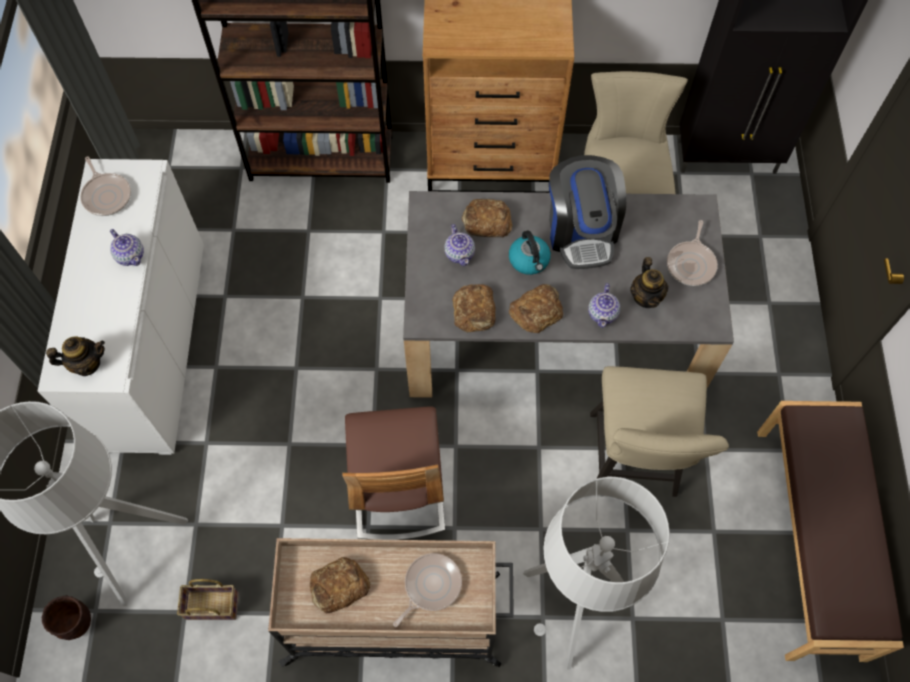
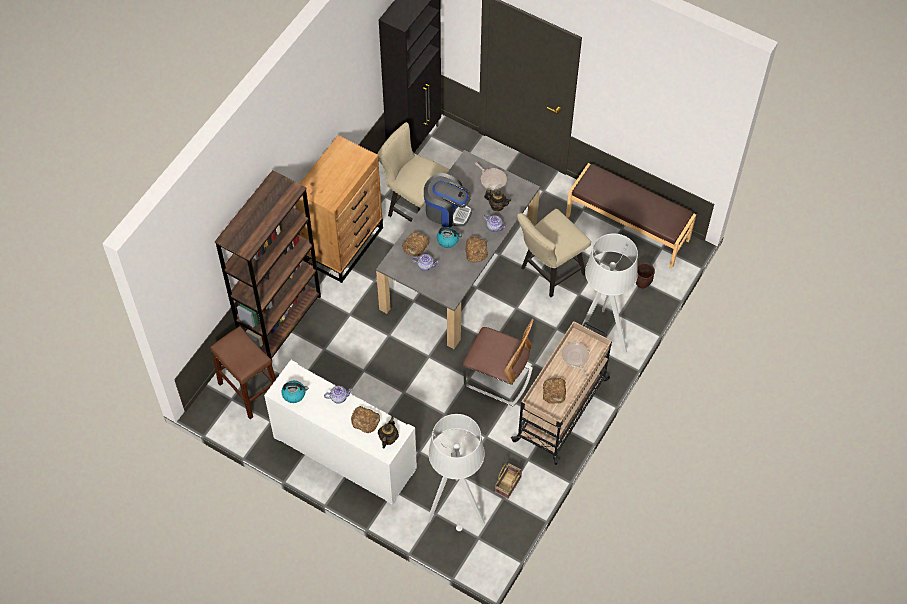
camera: 60 degrees left, 5 degrees down
(78, 625) = (481, 548): brown planter -> brown planter (642, 283)
(106, 195) = (294, 394): frying pan -> kettle
(193, 179) = (249, 390): none -> brown stool
(475, 311) = (459, 274): bread -> bread (365, 420)
(635, 462) = (549, 273): beige chair -> beige chair turned 105 degrees clockwise

